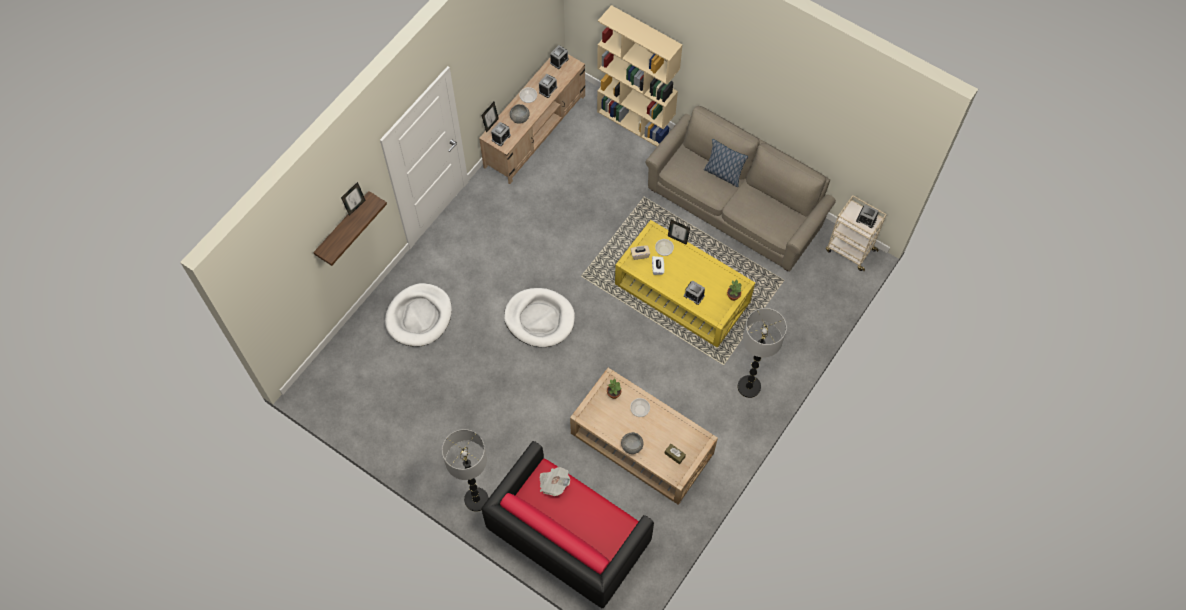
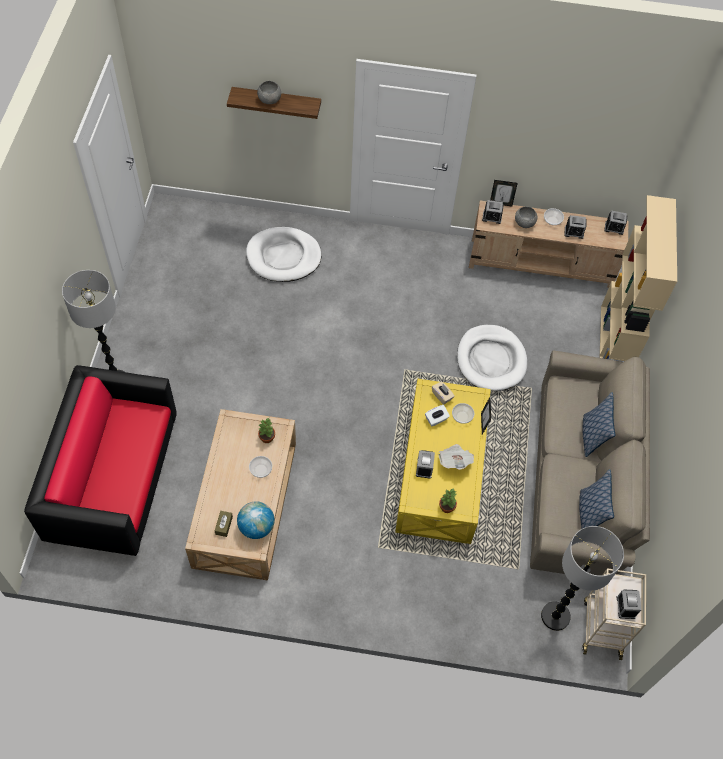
camera: 60 degrees right, 5 degrees down
(356, 207) = (297, 96): picture frame -> none
(539, 319) = (336, 354): white dog bed -> white dog bed (491, 360)
(553, 483) = (142, 426): newspaper -> newspaper (454, 461)
(631, 446) = (215, 479): grey bowl -> grey bowl (269, 99)
(687, 432) = (256, 527): none -> globe
(749, 386) = (365, 585): floor lamp -> floor lamp (555, 616)
(781, 207) = (589, 513): none -> pillow

